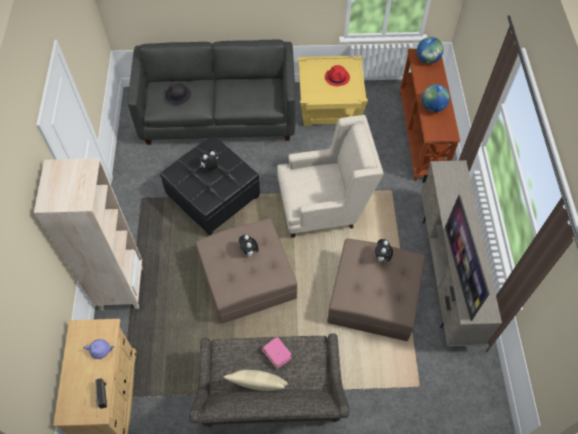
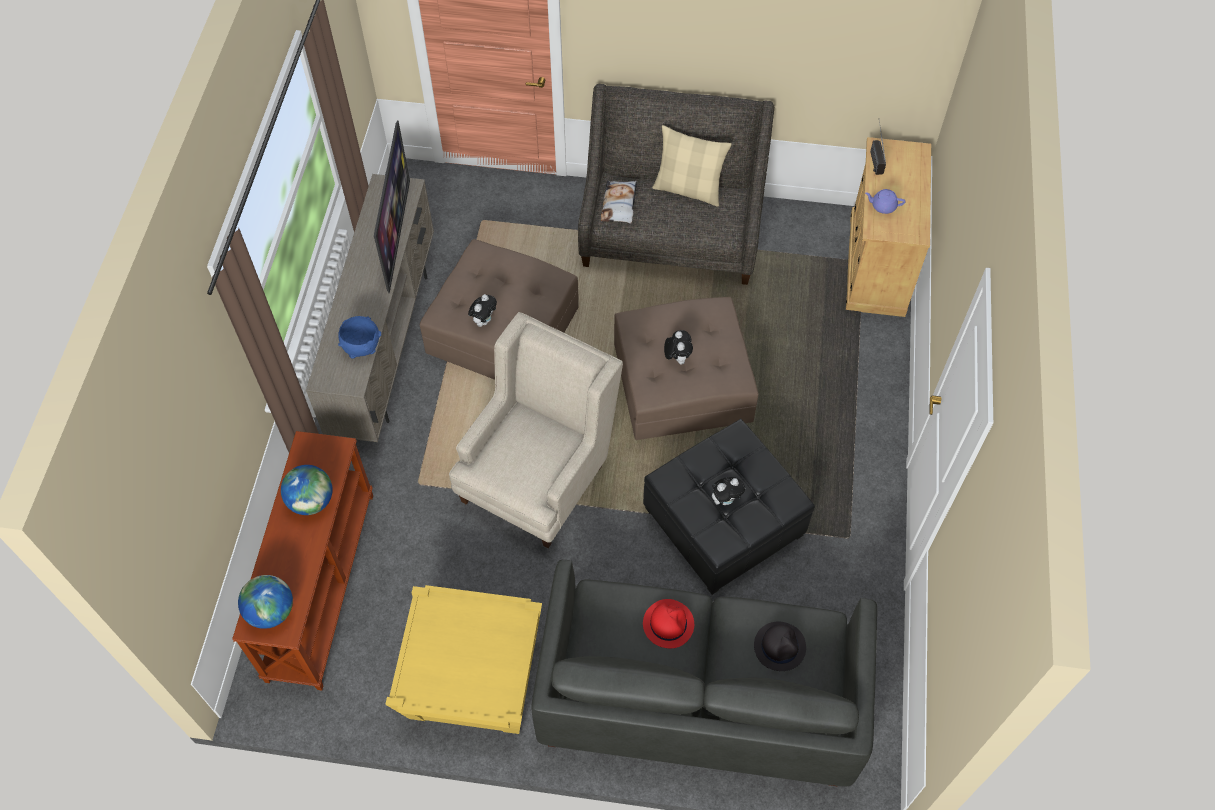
camera: 170 degrees left, 0 degrees up
(121, 288) = (872, 395): beige bookcase -> none
(277, 354) = (659, 219): pink book -> none
(310, 363) = (619, 204): none -> pillow
(324, 206) = (539, 474): beige armchair -> beige armchair turned 120 degrees clockwise
(337, 77) = (452, 656): red hat -> red hat (668, 623)
(445, 189) = (362, 348): none -> blue bowl

